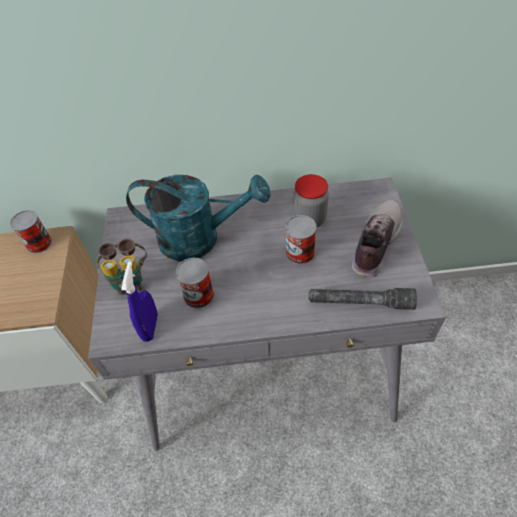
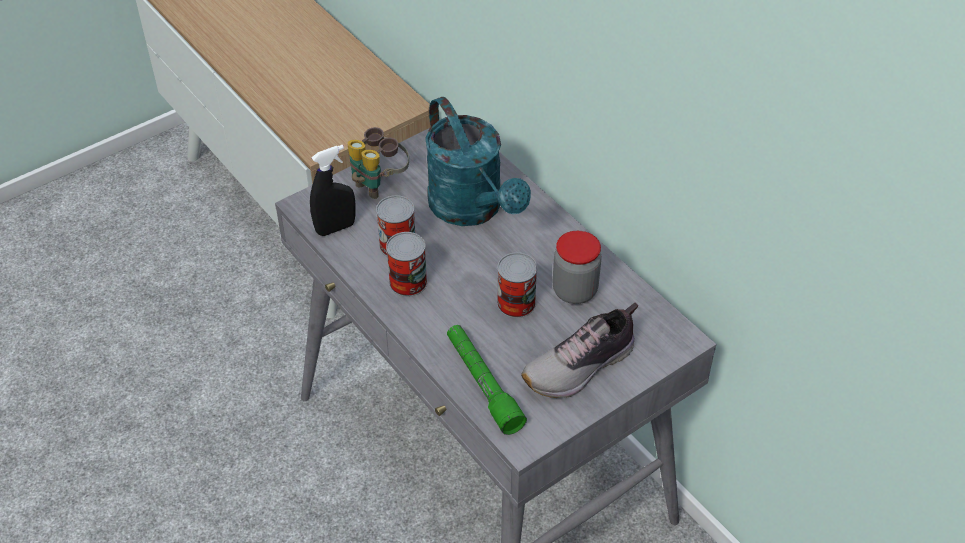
camera: 55 degrees right, 5 degrees down
(39, 243) = (391, 97): can -> can (408, 282)
(150, 327) = (335, 228): blue spray bottle -> black spray bottle
(360, 302) = (483, 384): grey flashlight -> green flashlight
(374, 244) = (581, 367): shoe -> shoe turned 150 degrees clockwise

